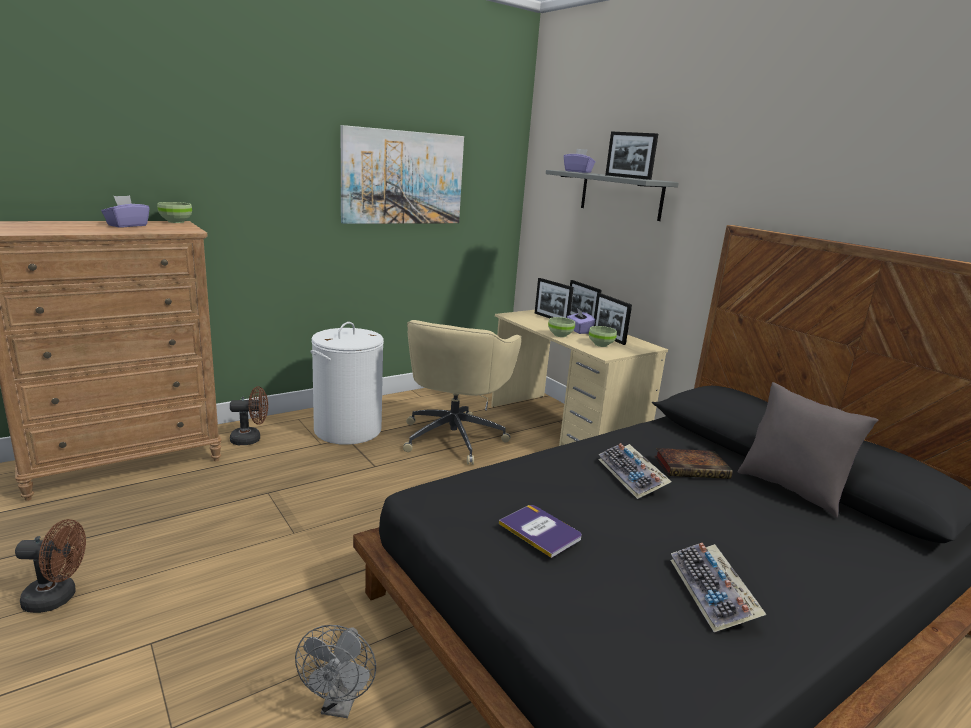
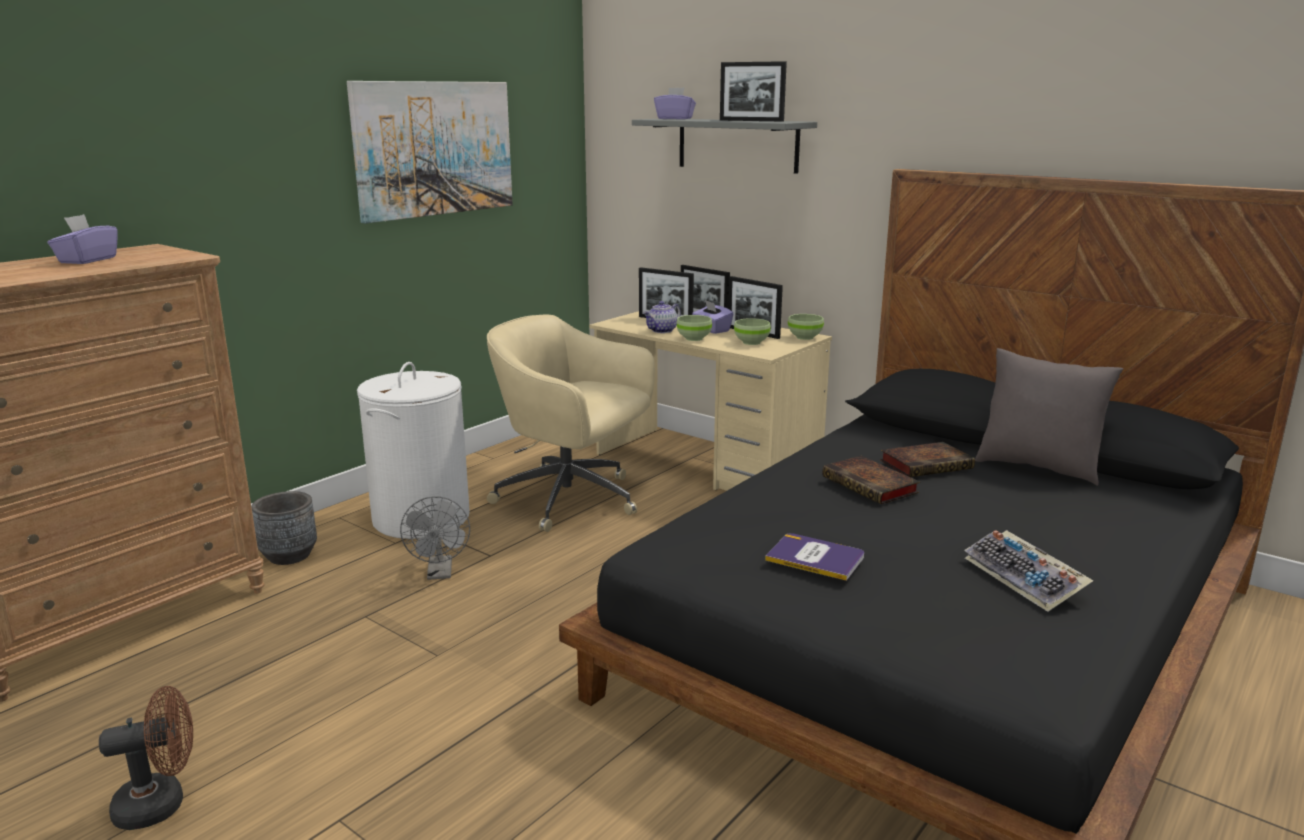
camera: 15 degrees left, 0 degrees up
(176, 221) = (144, 247): green bowl -> green bowl (805, 337)
(251, 439) = (289, 556): brown fan -> grey planter
(340, 705) = (628, 819): grey fan -> grey fan (440, 573)
(454, 437) = (572, 500): beige office chair -> beige office chair turned 120 degrees clockwise
(542, 326) = (662, 330): none -> teapot
(632, 477) = (872, 486): keyboard -> book

